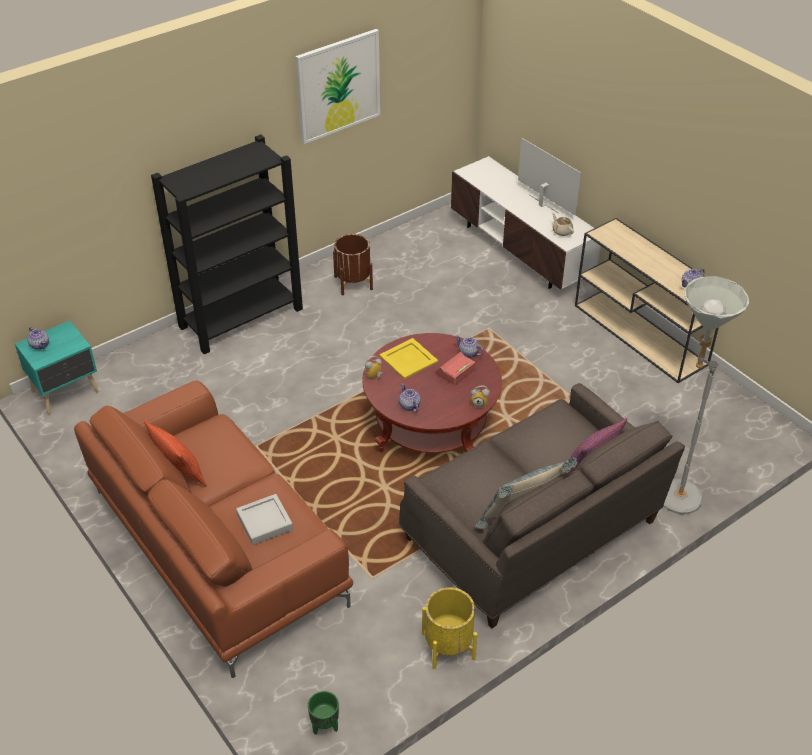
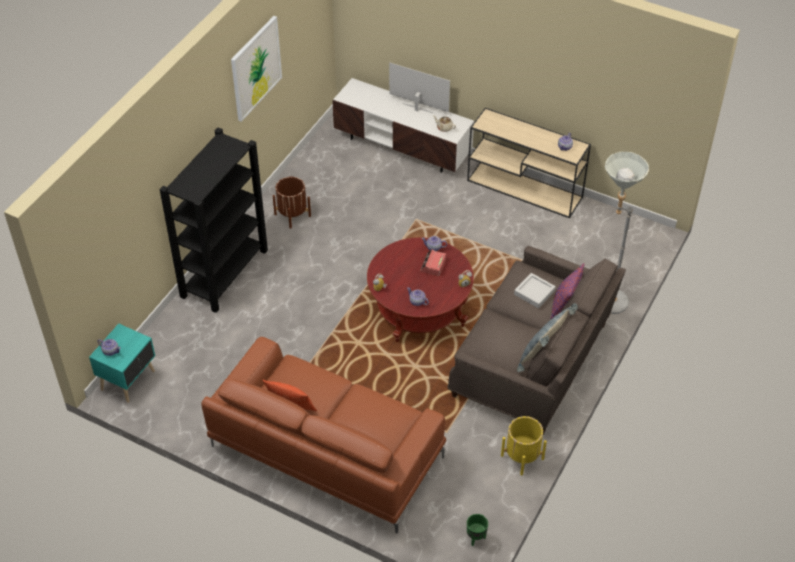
camera: 25 degrees left, 5 degrees up
(264, 522) = (374, 420): grey tray -> grey tray (534, 292)
(408, 358) = (394, 266): yellow tray -> none

